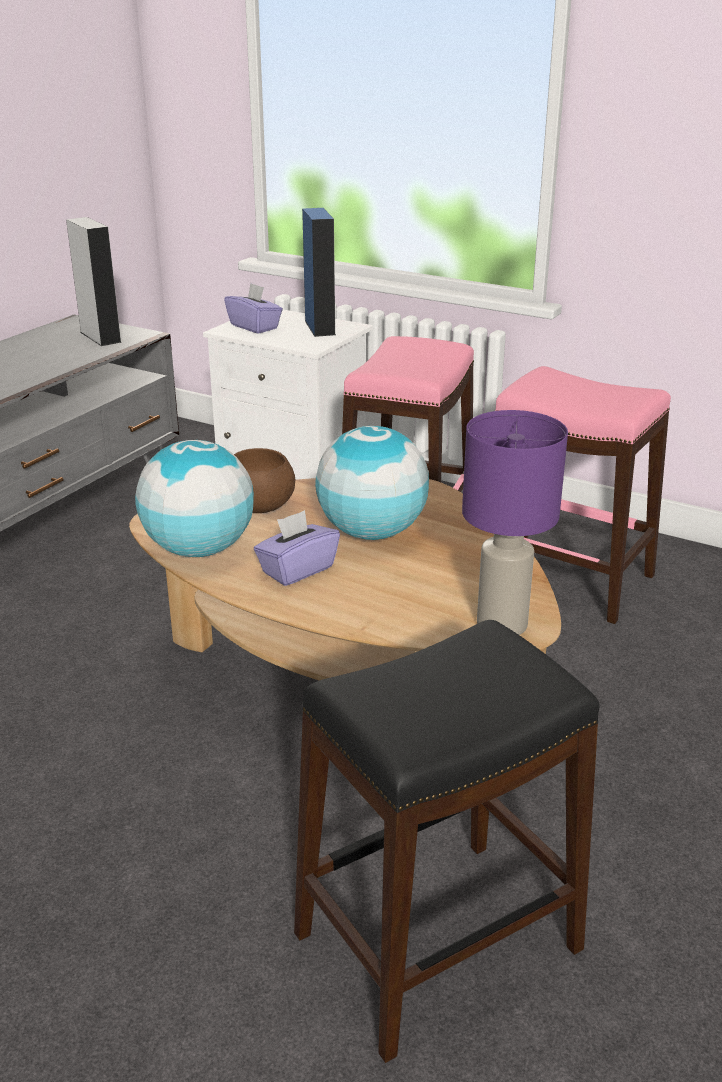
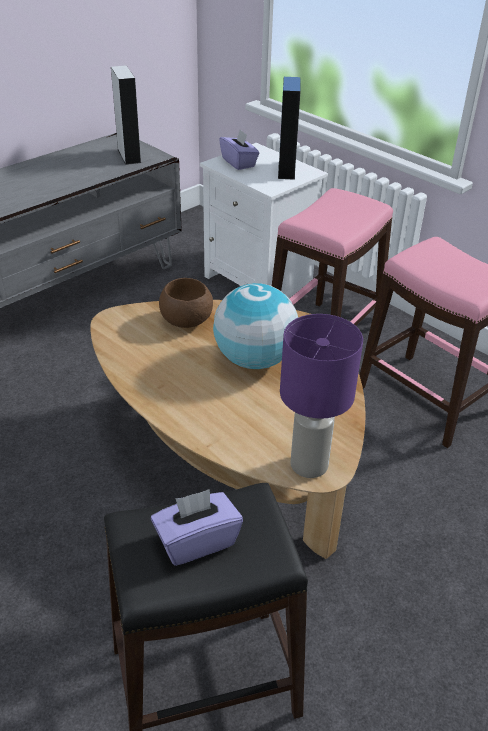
camera: 15 degrees right, 10 degrees up
(199, 550) = (127, 352): globe -> none
(297, 570) = (186, 383): purple tissue box -> purple tissue box (196, 541)

